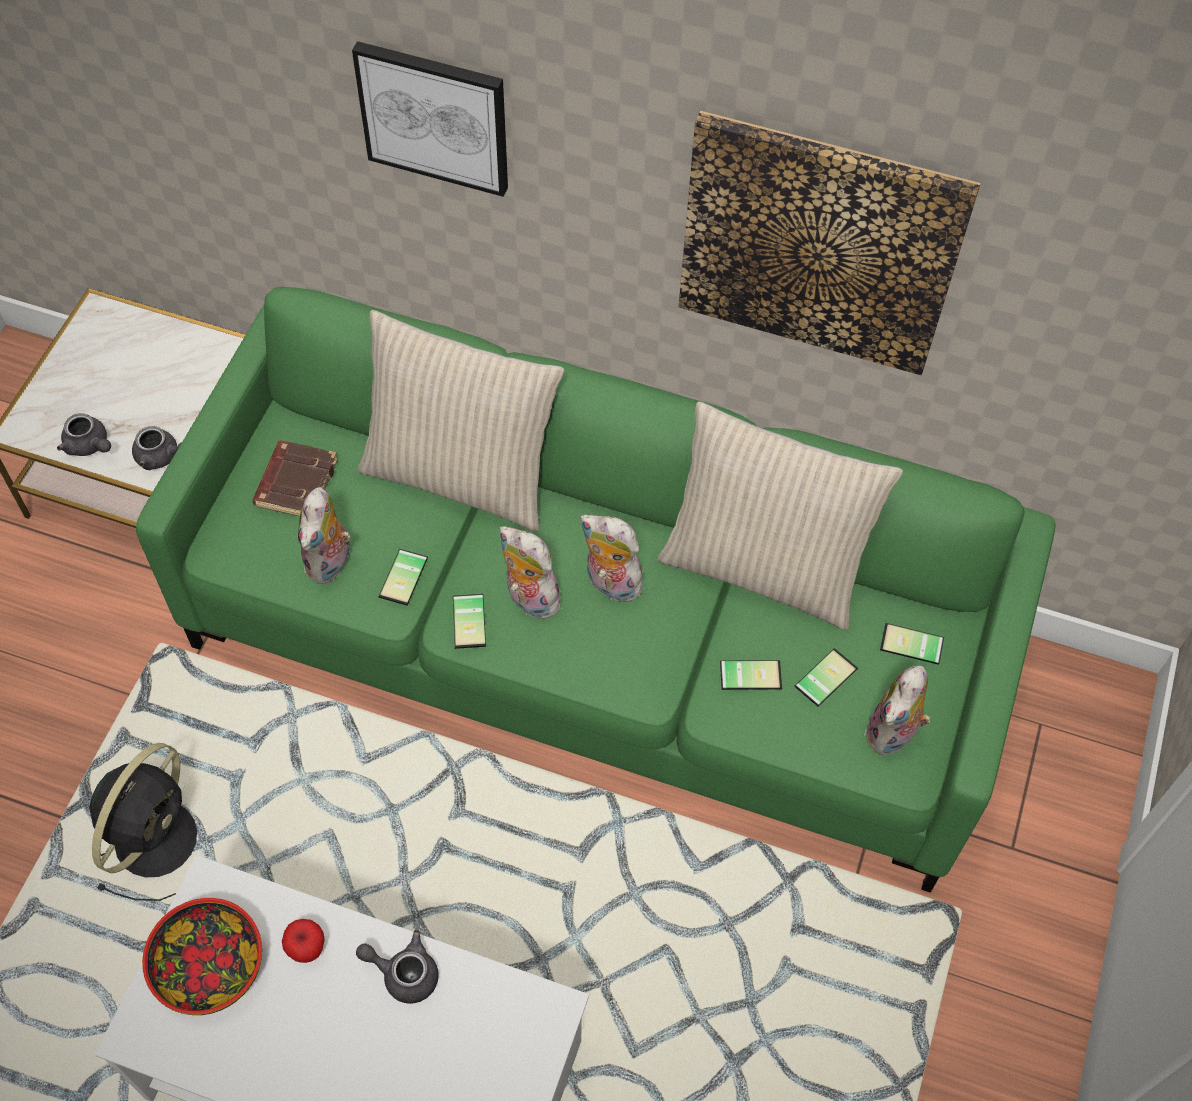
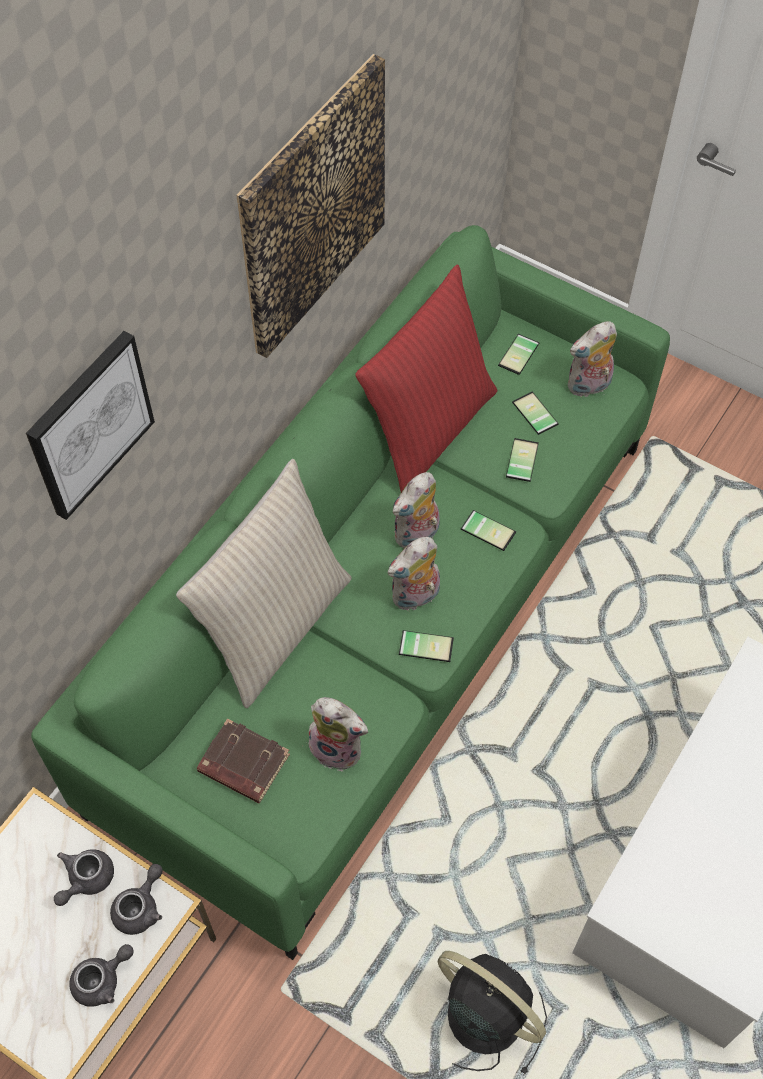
camera: 75 degrees left, 0 degrees up
(210, 966) = (691, 913): bowl -> none
(307, 949) = (686, 833): apple -> none
(403, 973) = (716, 762): grey teapot -> grey teapot (86, 879)
(406, 578) = (370, 687): phone -> phone (489, 528)
(763, 567) = (428, 429): beige pillow -> red pillow
(893, 735) = (588, 386): plush toy -> plush toy turned 105 degrees clockwise

